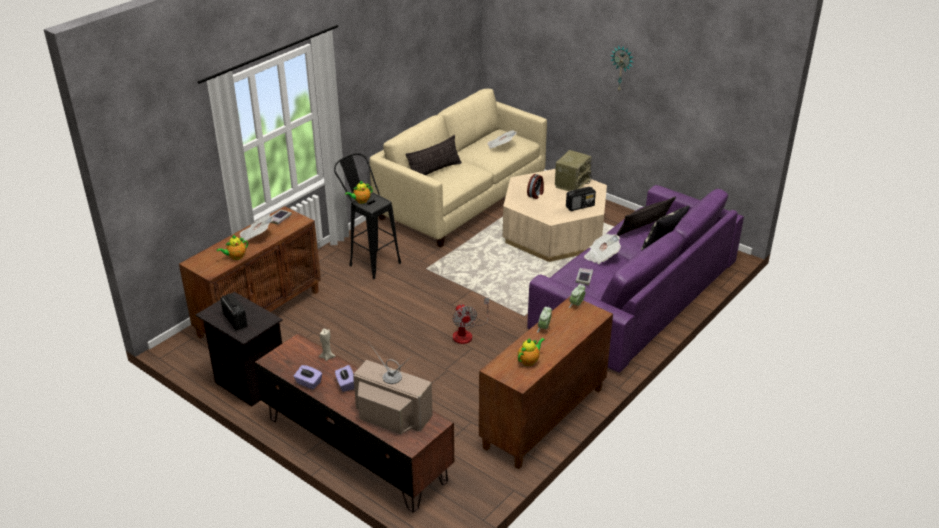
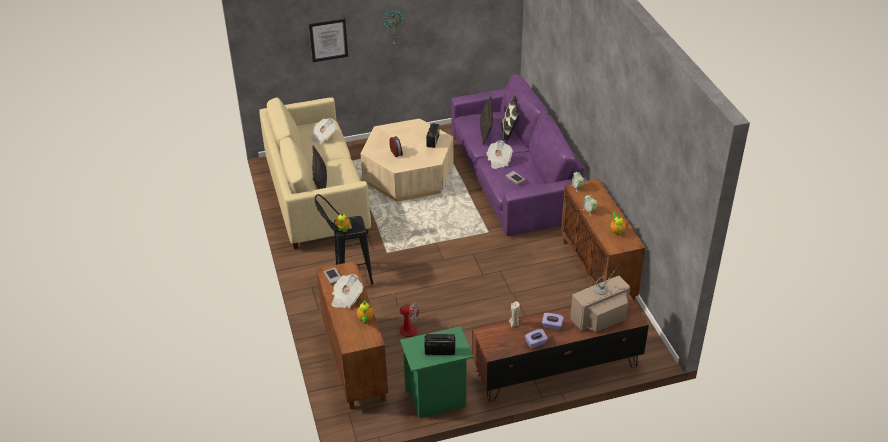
camera: 55 degrees left, 5 degrees up
(249, 383) = (437, 399): black nightstand -> green nightstand
(467, 333) = (482, 266): fan -> fan (406, 326)
(556, 52) = (328, 40): none -> picture
(572, 183) = (401, 131): radio -> none

